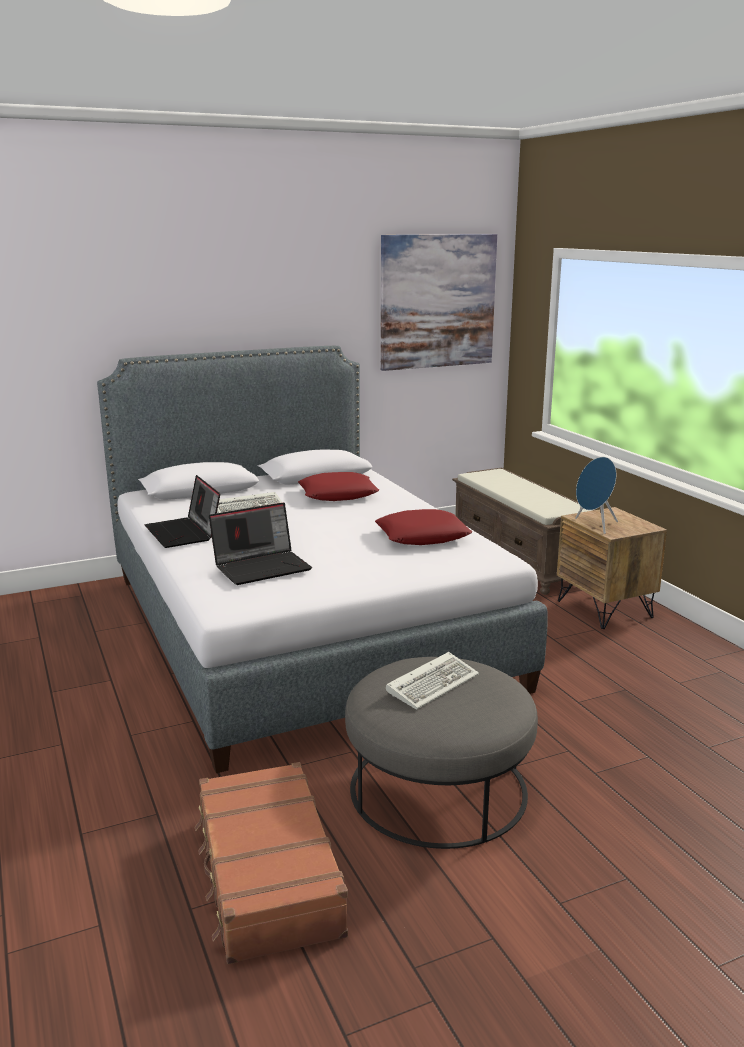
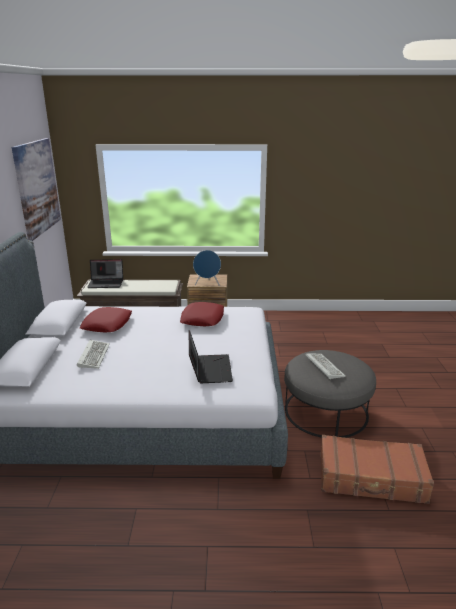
camera: 65 degrees left, 5 degrees up
(184, 533) = (116, 387): laptop -> laptop (106, 283)

